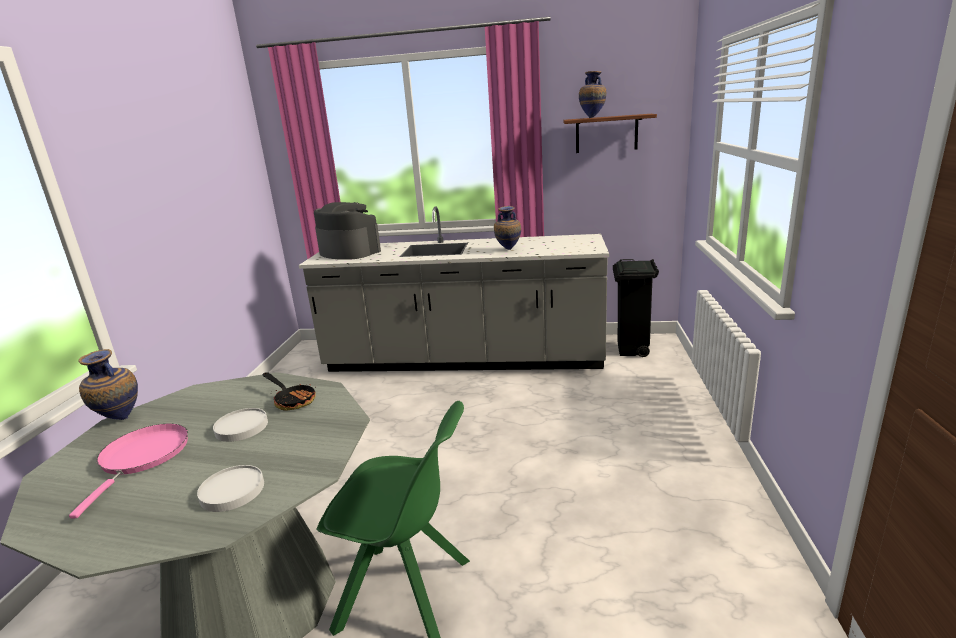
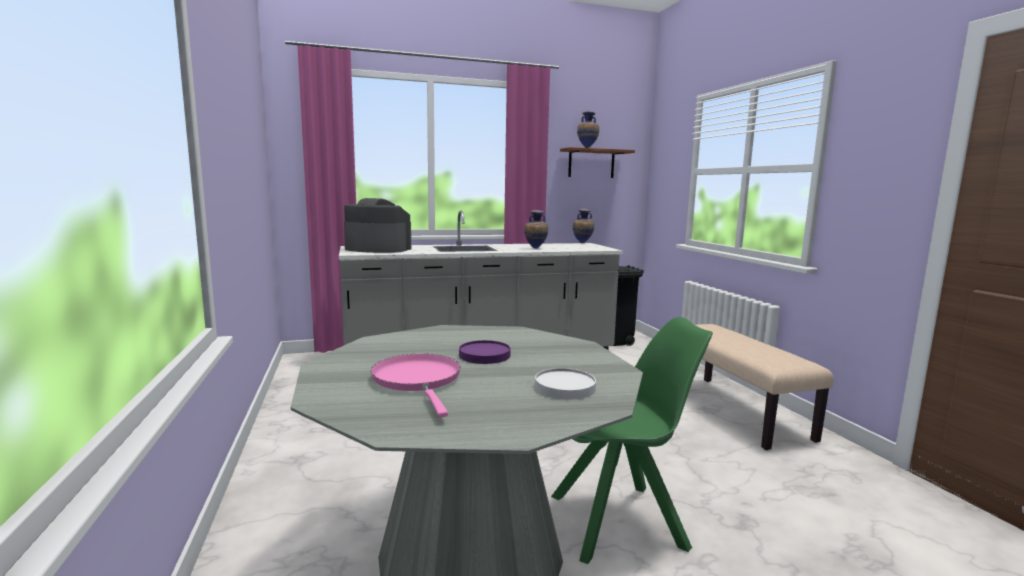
camera: 25 degrees left, 10 degrees down
(119, 421) = (328, 363): vase -> vase (582, 243)
(242, 427) = (485, 355): white plate -> purple plate
(292, 400) = (498, 338): frying pan -> none
(680, 473) = (733, 410): none -> beige bench

